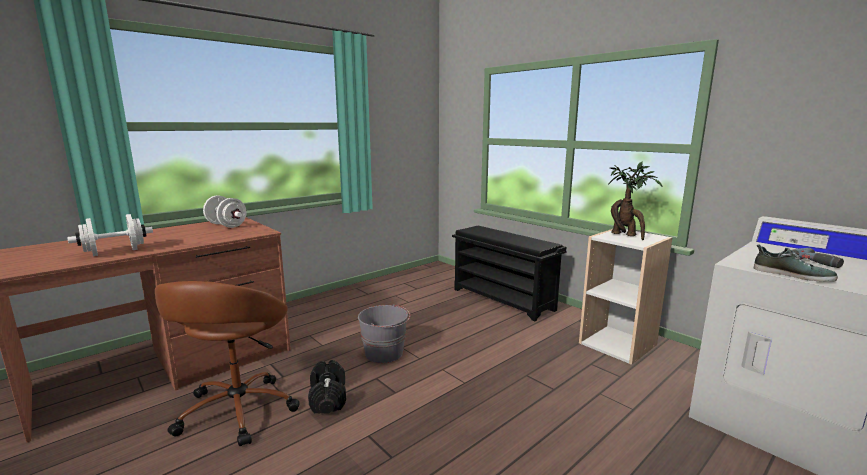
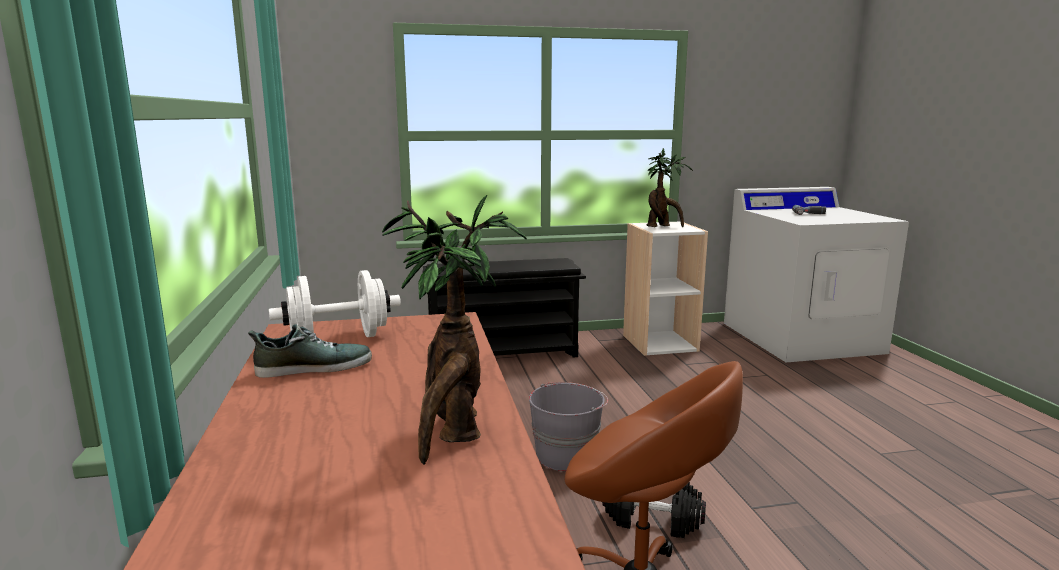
camera: 60 degrees left, 0 degrees up
(115, 252) = (453, 433): white dumbbell -> potted plant
(792, 274) = (834, 221): shoe -> shoe (314, 367)

